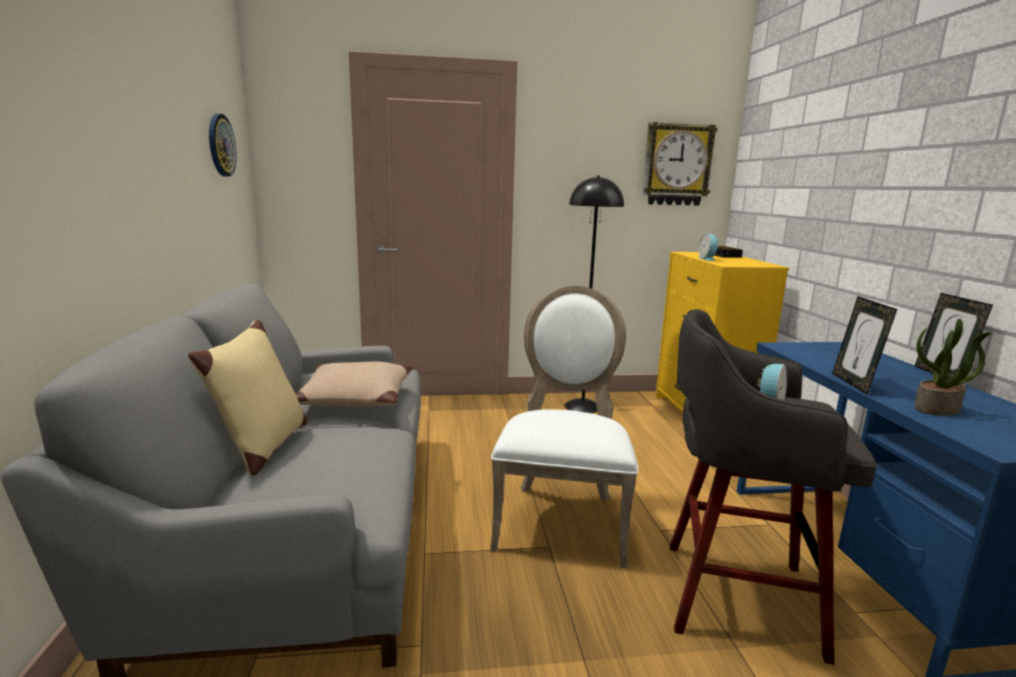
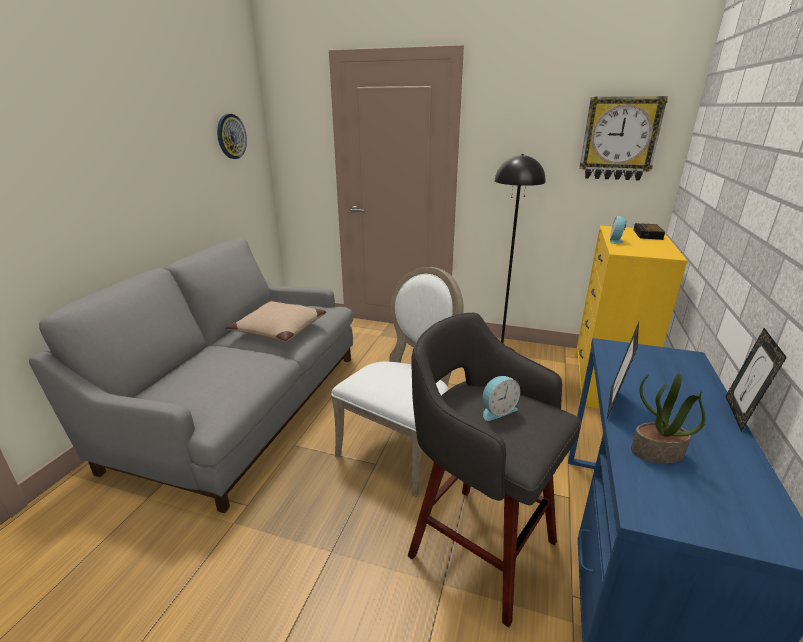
camera: 25 degrees right, 10 degrees up
(262, 448) = (195, 358): beige pillow -> none

